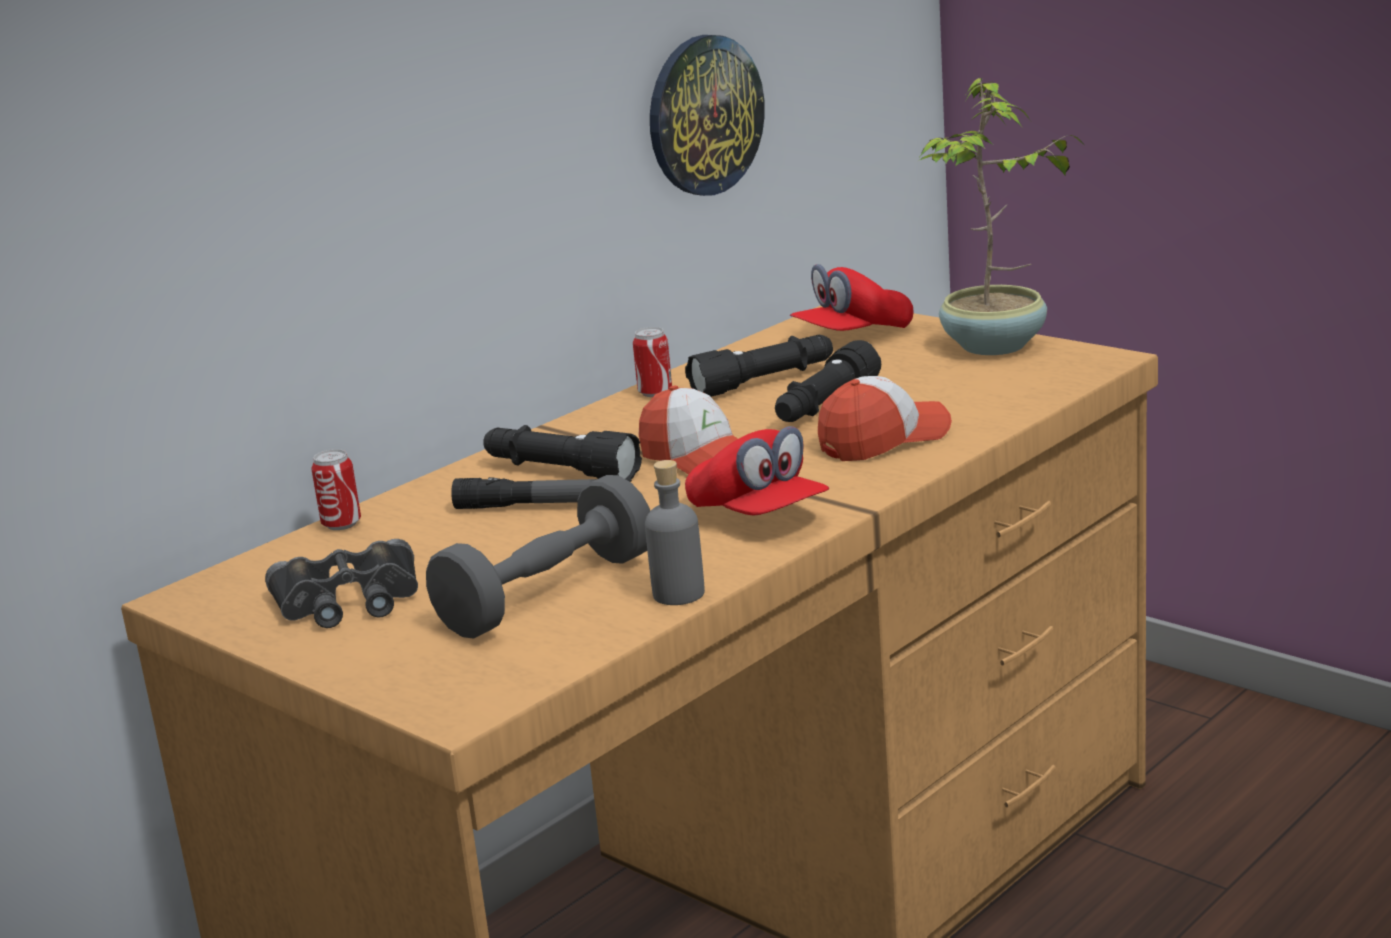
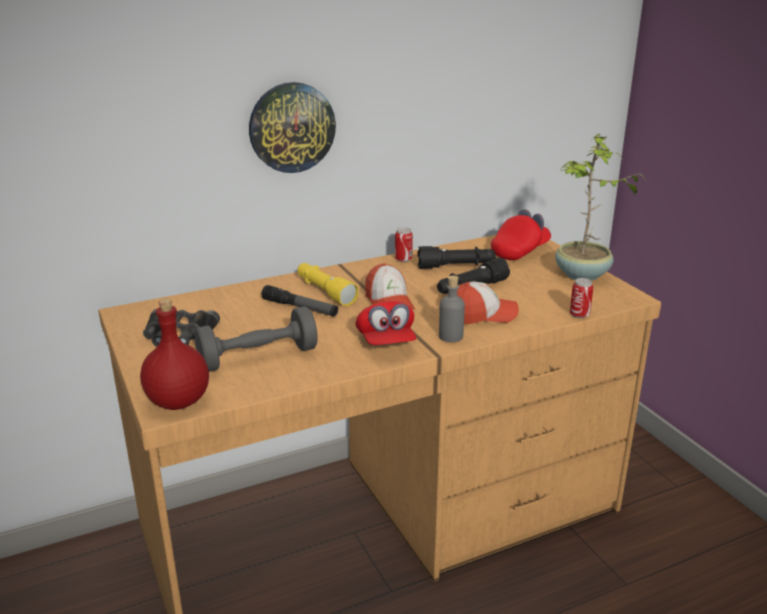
camera: 20 degrees right, 5 degrees up
(341, 524) = (214, 293): can -> can (579, 315)
(472, 691) = (179, 401): none -> red bottle
(560, 472) = (324, 291): black flashlight -> yellow flashlight
(678, 594) = (311, 376): grey bottle -> grey bottle (450, 336)
(704, 115) = (465, 125): wall clock -> wall clock (291, 127)
(853, 336) = (520, 251): red cap -> red cap turned 150 degrees clockwise

